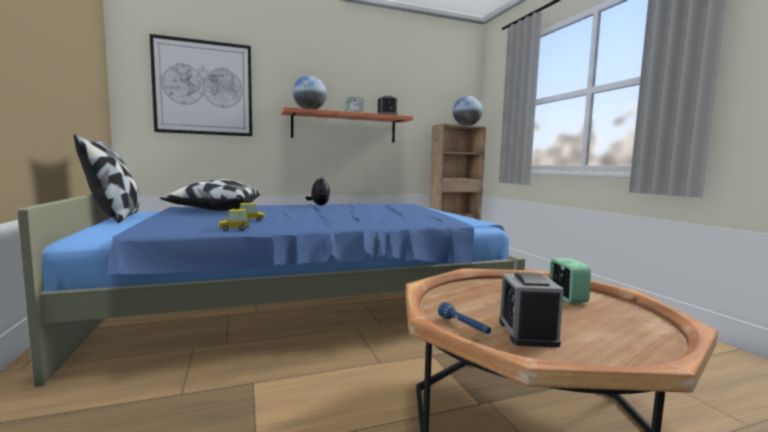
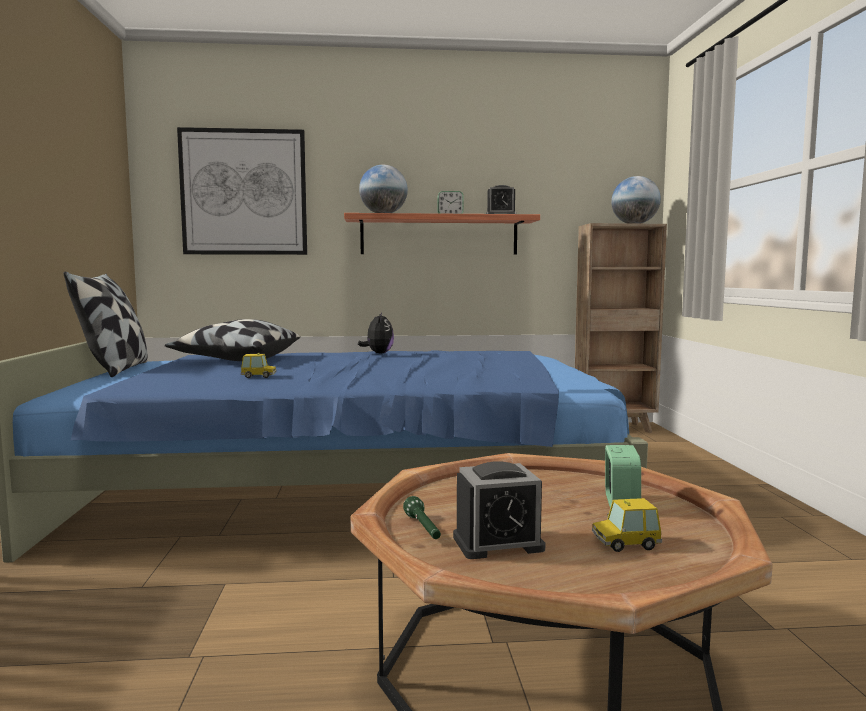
camera: 15 degrees right, 0 degrees up
(233, 229) = (222, 389): toy car -> toy car (625, 543)
(464, 326) = (423, 529): blue flashlight -> green flashlight
(527, 332) = (498, 543): alarm clock -> alarm clock turned 120 degrees counterclockwise

